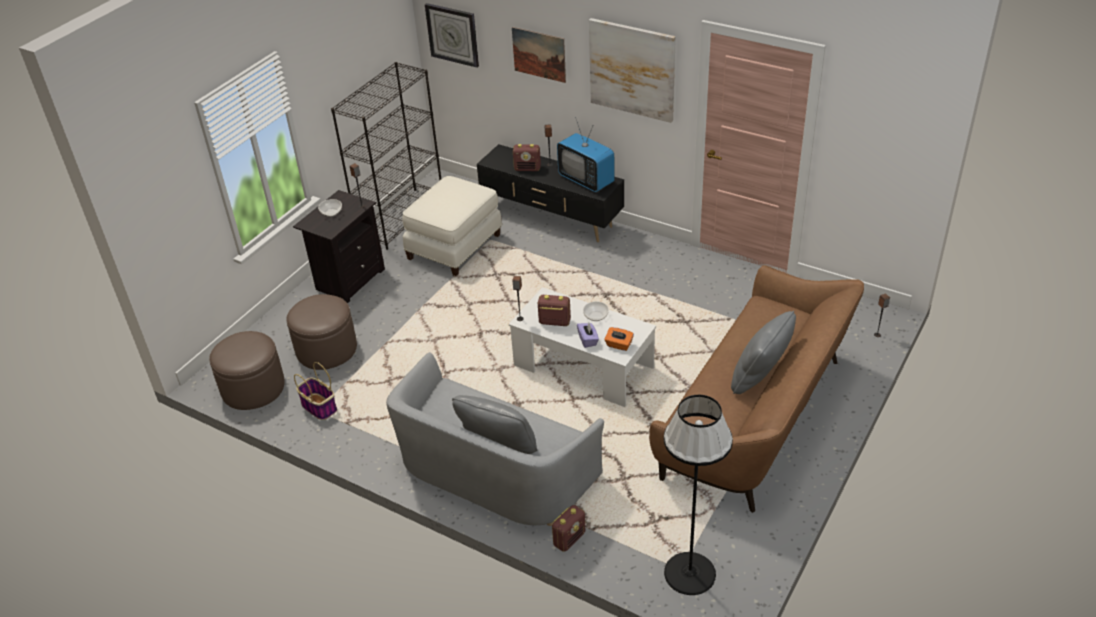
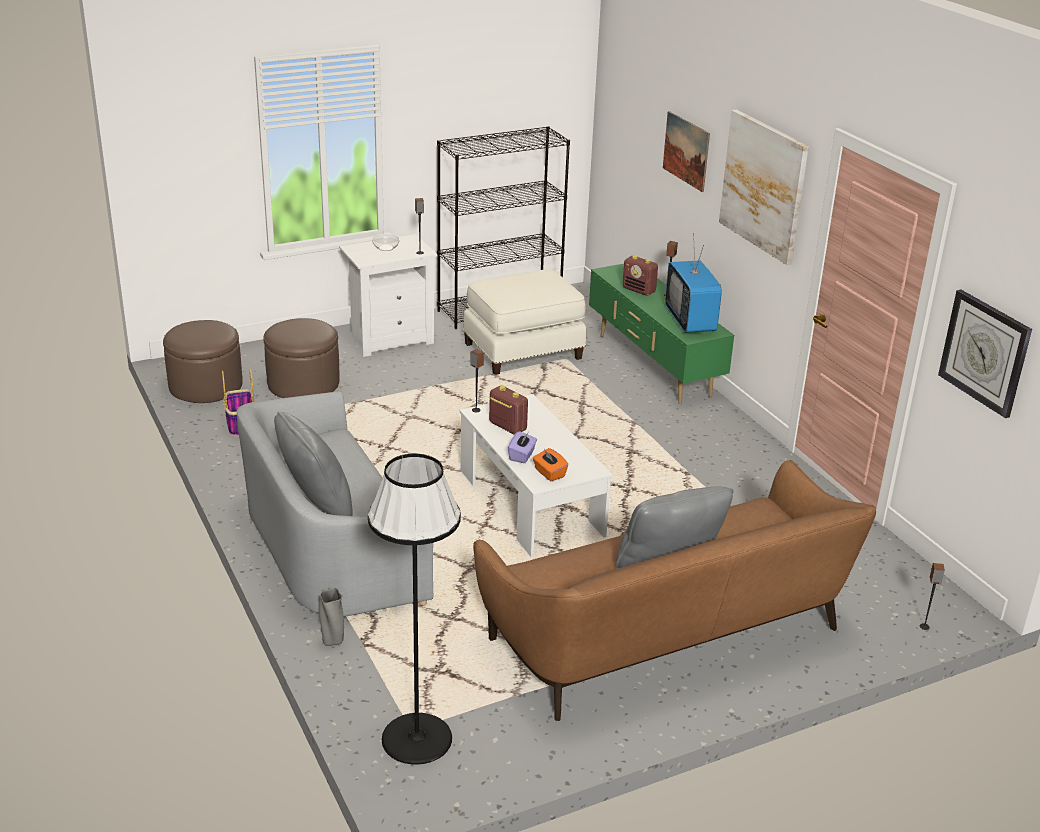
camera: 30 degrees right, 10 degrees down
(349, 280) = (390, 339): black nightstand -> white nightstand
(452, 34) = (620, 114): wall clock -> wall clock (985, 352)
(552, 219) = (653, 366): black tv stand -> green tv stand
(569, 539) = (332, 642): radio -> grey vase
(595, 316) = (557, 439): bowl -> none

